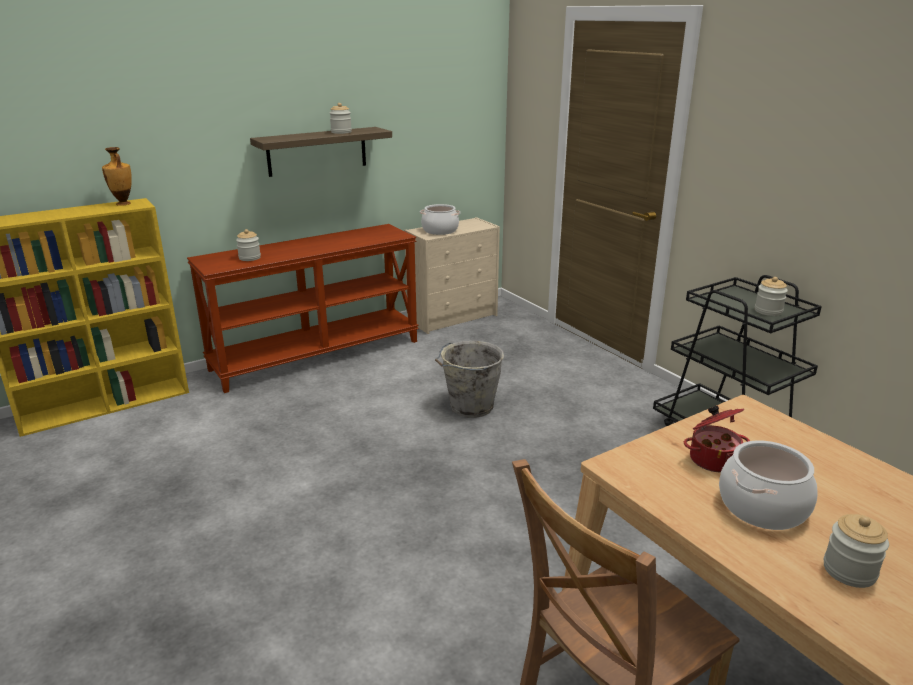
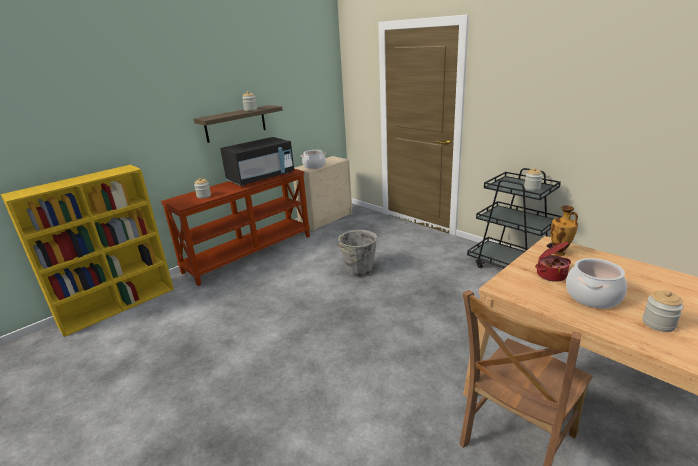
camera: 10 degrees left, 0 degrees up
(123, 204) = (117, 169): vase -> vase (559, 253)
(346, 240) = (261, 178): none -> black microwave

